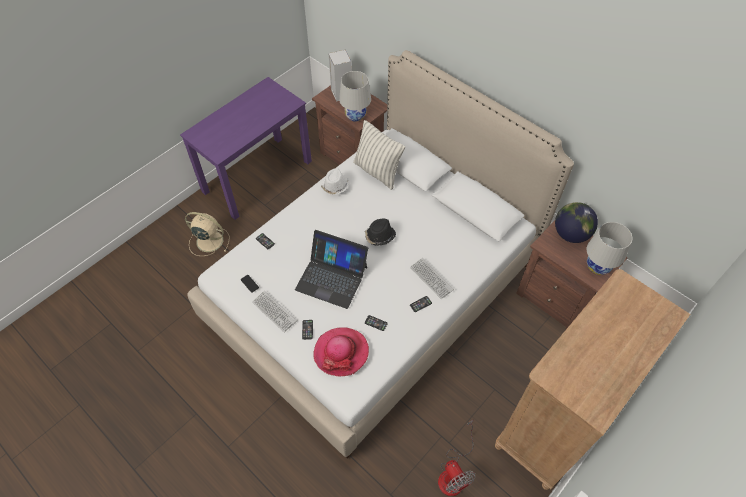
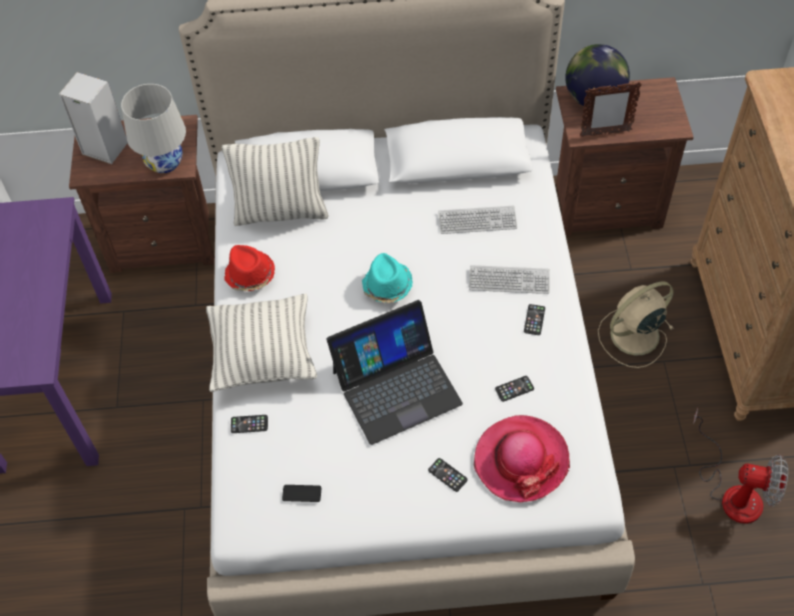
camera: 45 degrees left, 0 degrees up
(208, 241) = (95, 527): beige fan -> beige fan (632, 336)
(274, 311) = (379, 495): keyboard -> keyboard (477, 221)
(301, 221) = (263, 357): none -> pillow
(335, 186) = (250, 275): white hat -> red hat
(379, 236) = (387, 286): black hat -> turquoise hat
(555, 253) = (605, 133): none -> picture frame
(598, 266) = (661, 111): white table lamp -> none

